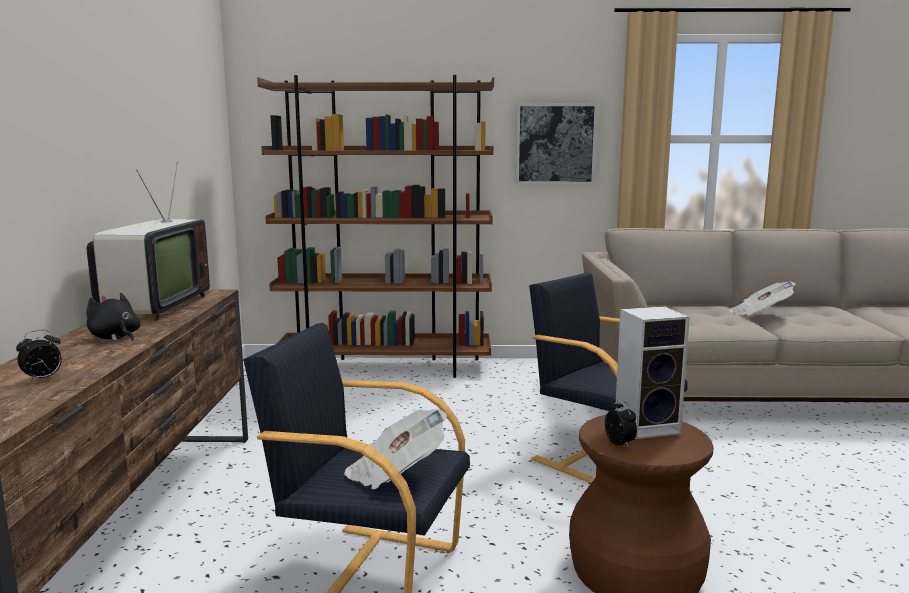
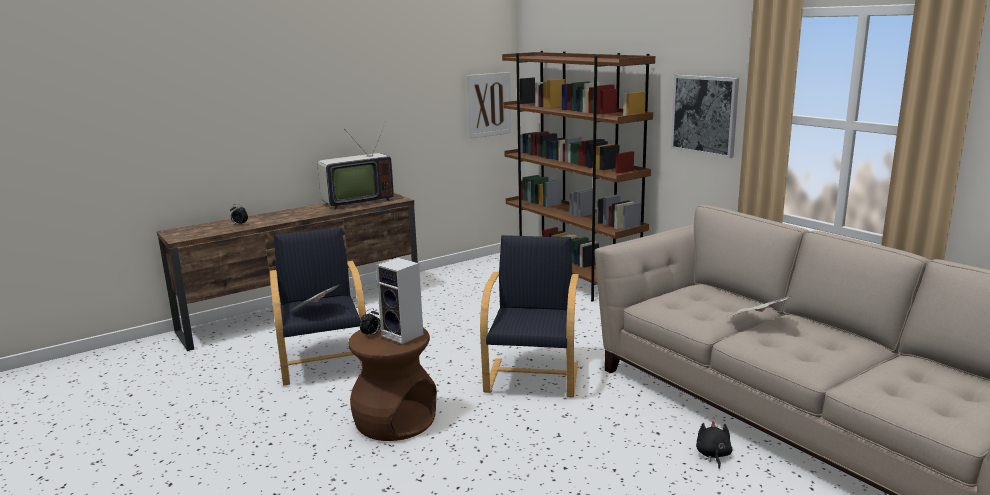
camera: 55 degrees right, 5 degrees up
(115, 338) = (300, 214): black plush toy -> black plush toy (713, 455)
(214, 154) = (488, 104): none -> picture

